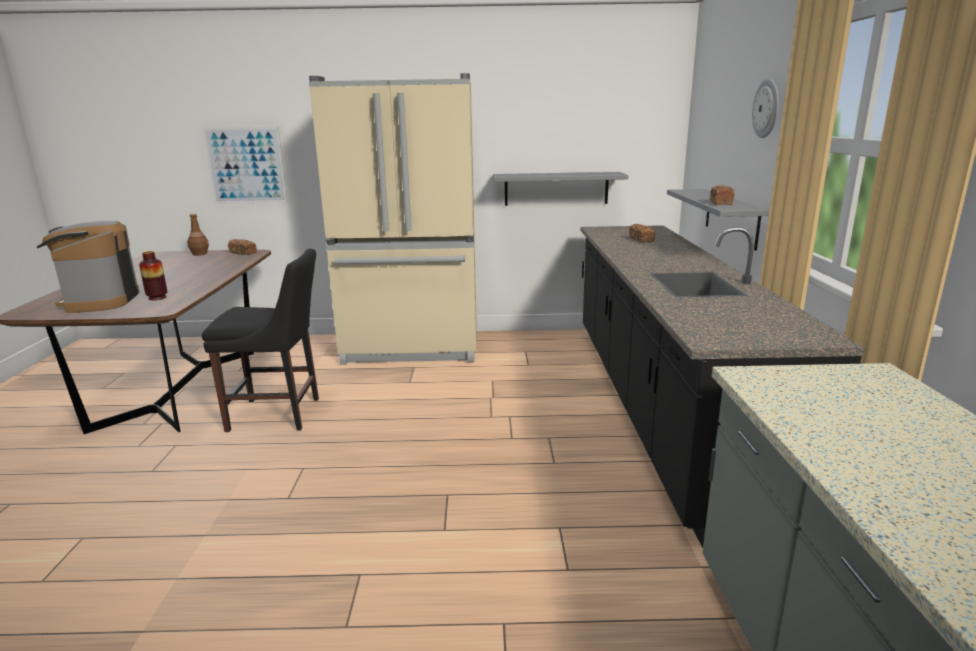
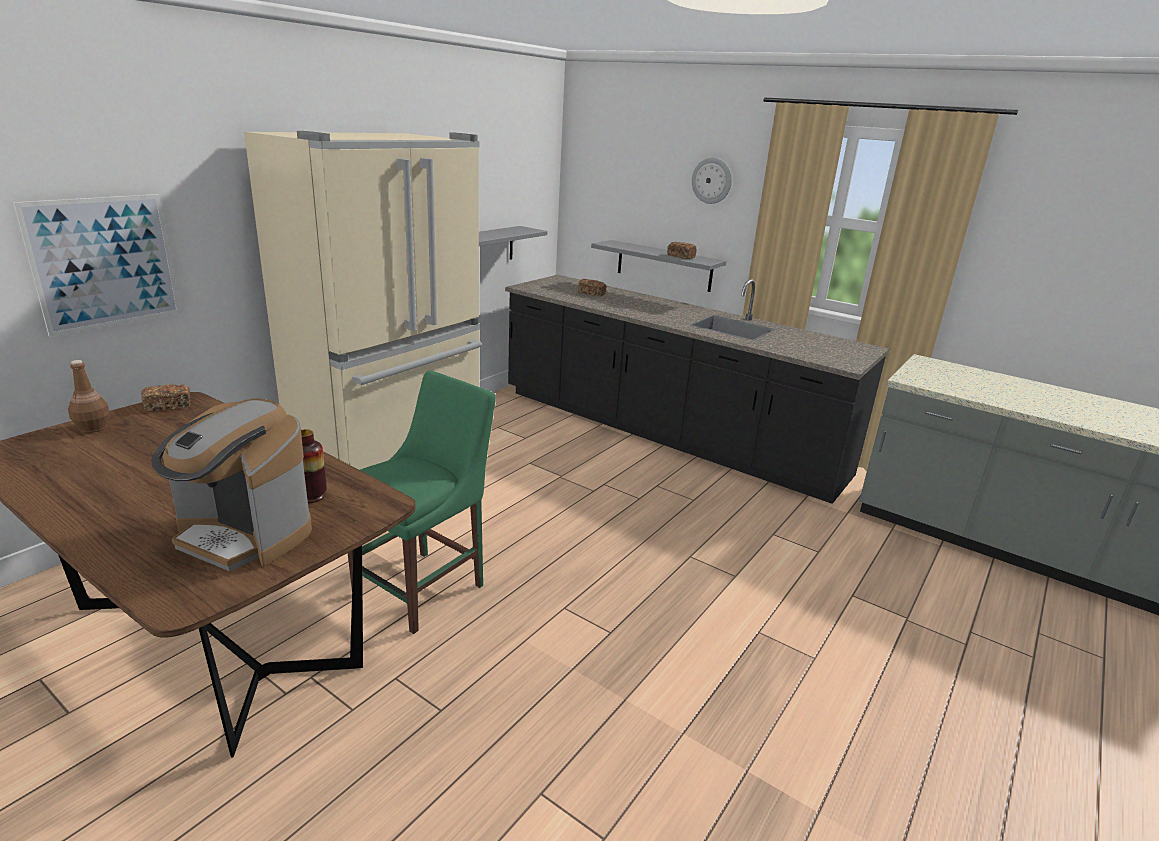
camera: 55 degrees left, 5 degrees up
(279, 414) = (425, 587): black chair -> green chair

